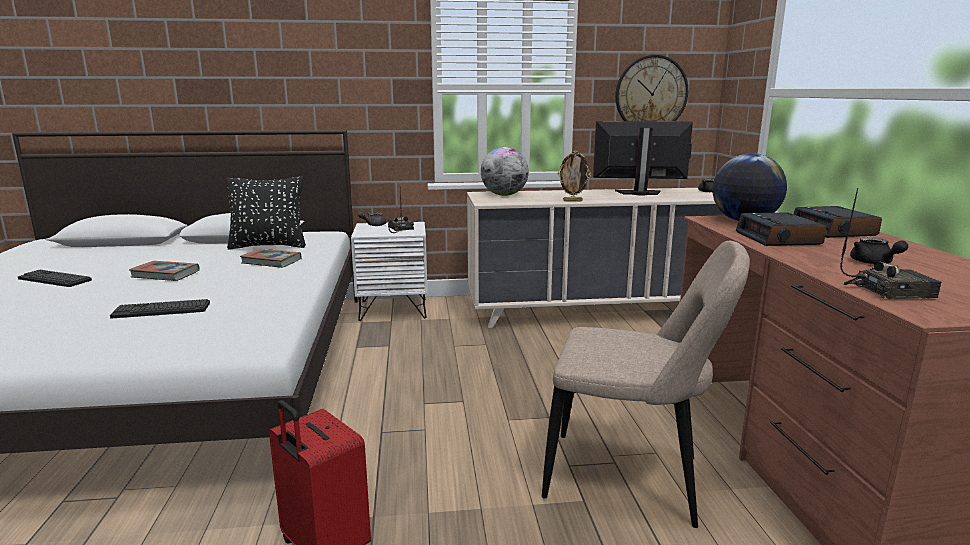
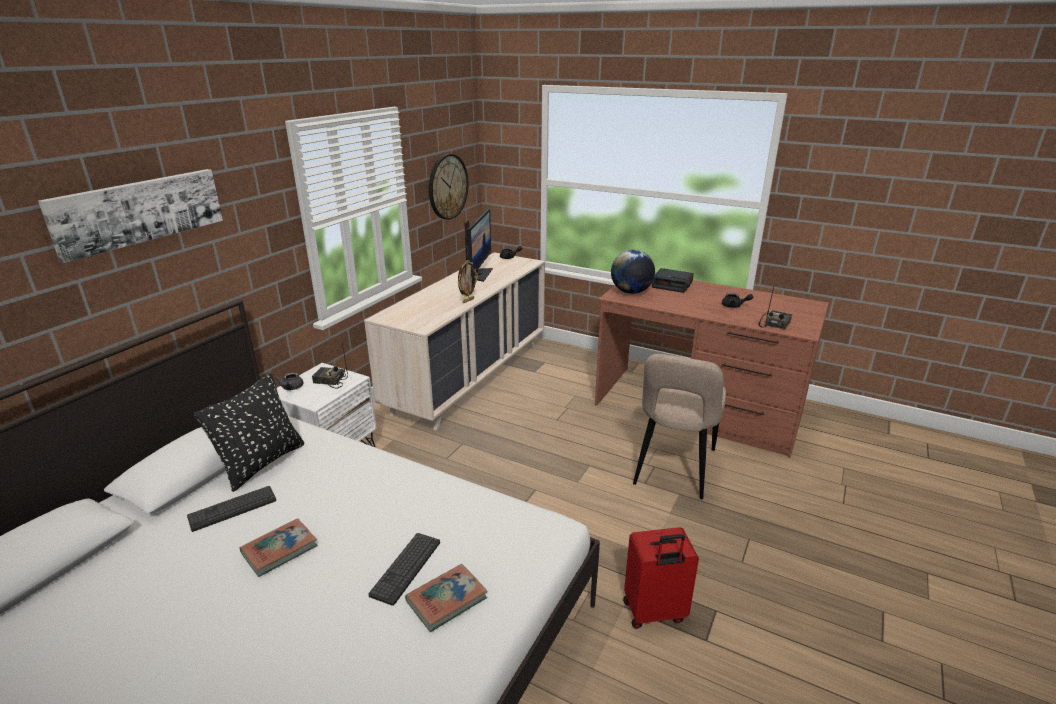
camera: 55 degrees left, 10 degrees up
(54, 279) = (173, 645): keyboard -> keyboard (232, 509)
(271, 261) = (327, 474): book -> book (446, 600)
(279, 38) = (139, 211): none -> picture
(504, 195) = (406, 312): globe -> none
(631, 479) = (673, 469): beige chair -> beige chair turned 150 degrees clockwise
(639, 193) = (478, 274): monitor -> monitor turned 150 degrees clockwise
(779, 238) = (674, 302): alarm clock -> none

